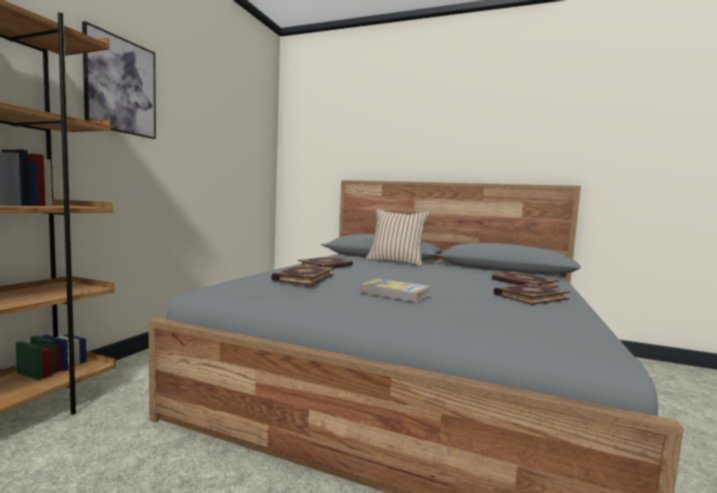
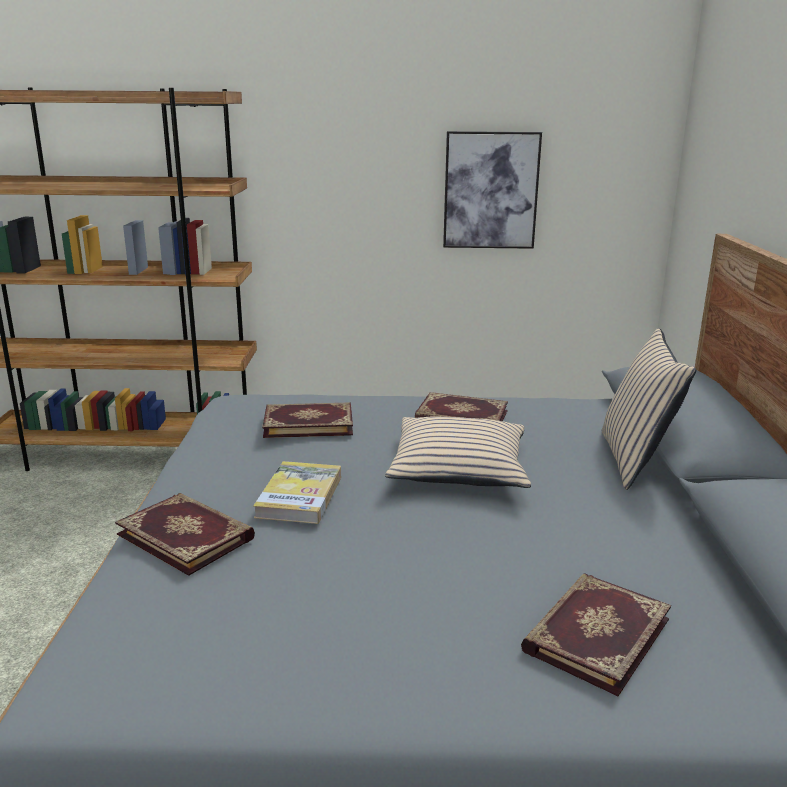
camera: 70 degrees right, 15 degrees up
(121, 86) = (318, 114): picture -> picture (490, 190)
(385, 273) = (459, 467): none -> beige pillow
(530, 296) = (415, 634): book -> book (187, 535)

